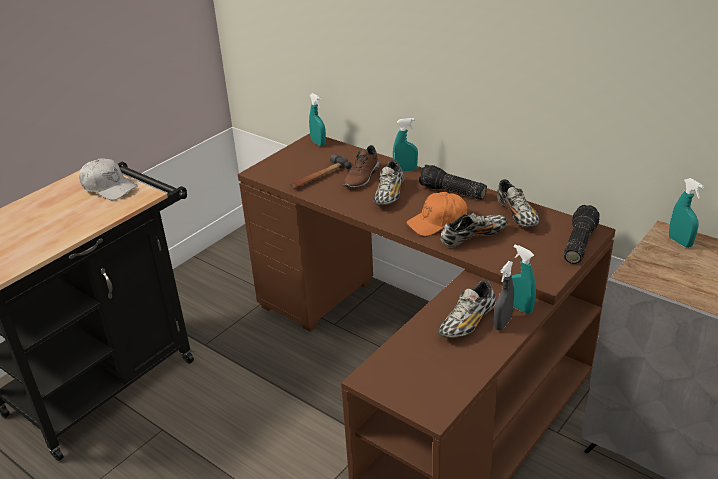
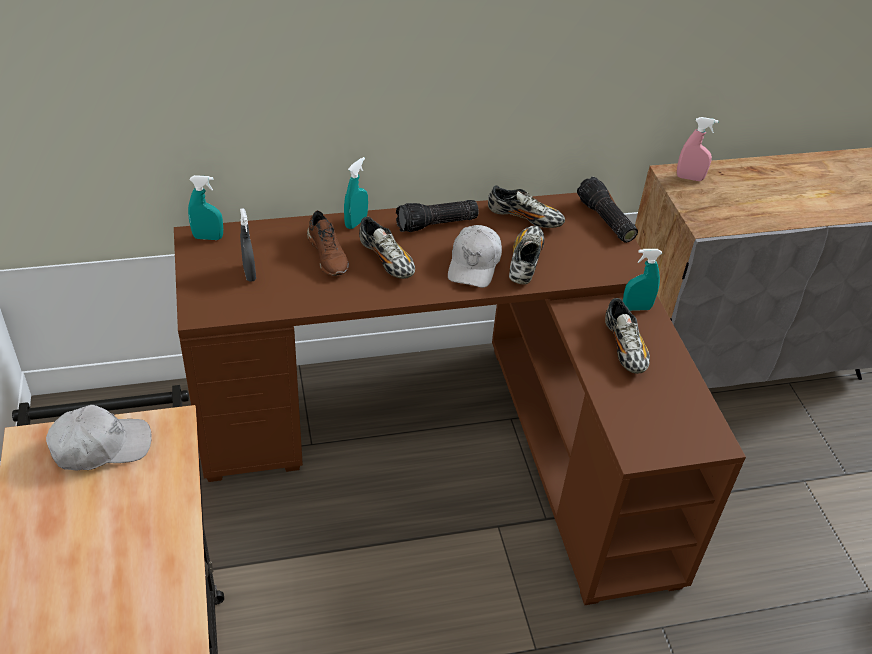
camera: 55 degrees left, 10 degrees up
(319, 176) = (281, 279): hammer -> none
(437, 222) = (474, 264): orange cap -> white cap
(502, 323) = (646, 330): grey spray bottle -> grey spray bottle (249, 273)
(680, 242) = (689, 178): turquoise spray bottle -> pink spray bottle

